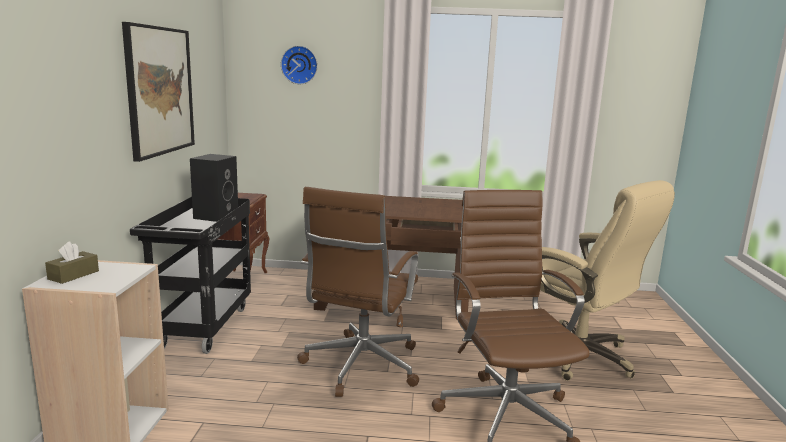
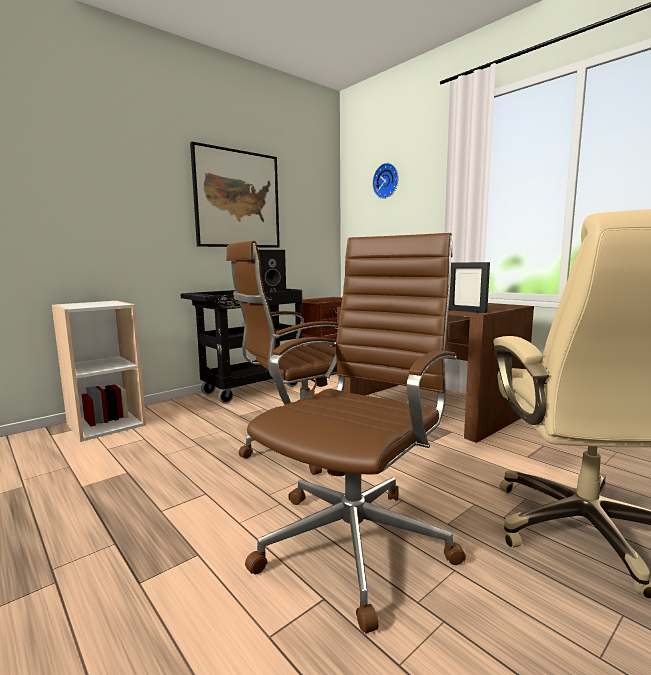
camera: 45 degrees right, 5 degrees down
(73, 275) = (86, 303): brown tissue box -> none
(453, 216) = (467, 311): none -> picture frame

